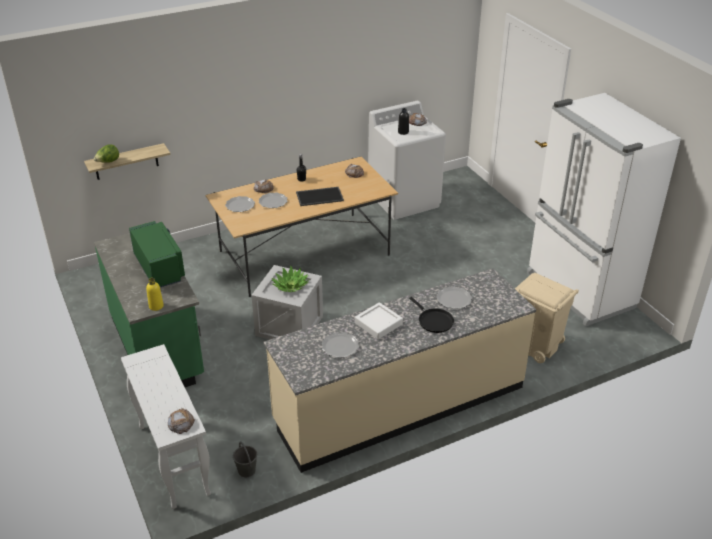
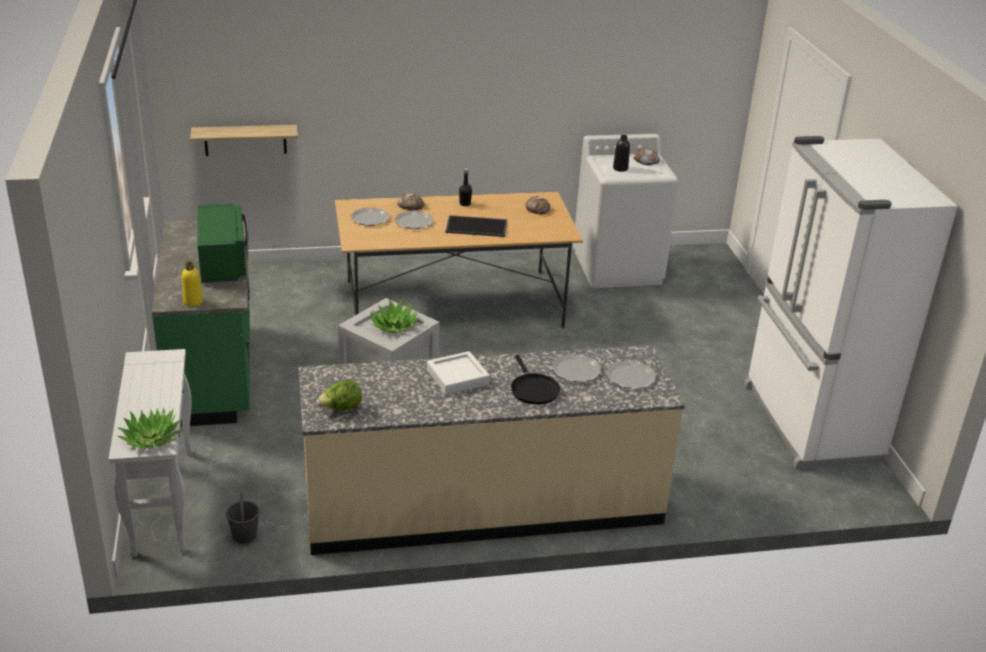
camera: 15 degrees right, 5 degrees down
(108, 162) = (218, 133): lettuce -> lettuce (341, 409)
(181, 423) = (152, 438): bread -> potted plant
(340, 346) = (391, 392): plate -> plate (630, 377)
(536, 346) = (711, 477): beige trash can -> none

